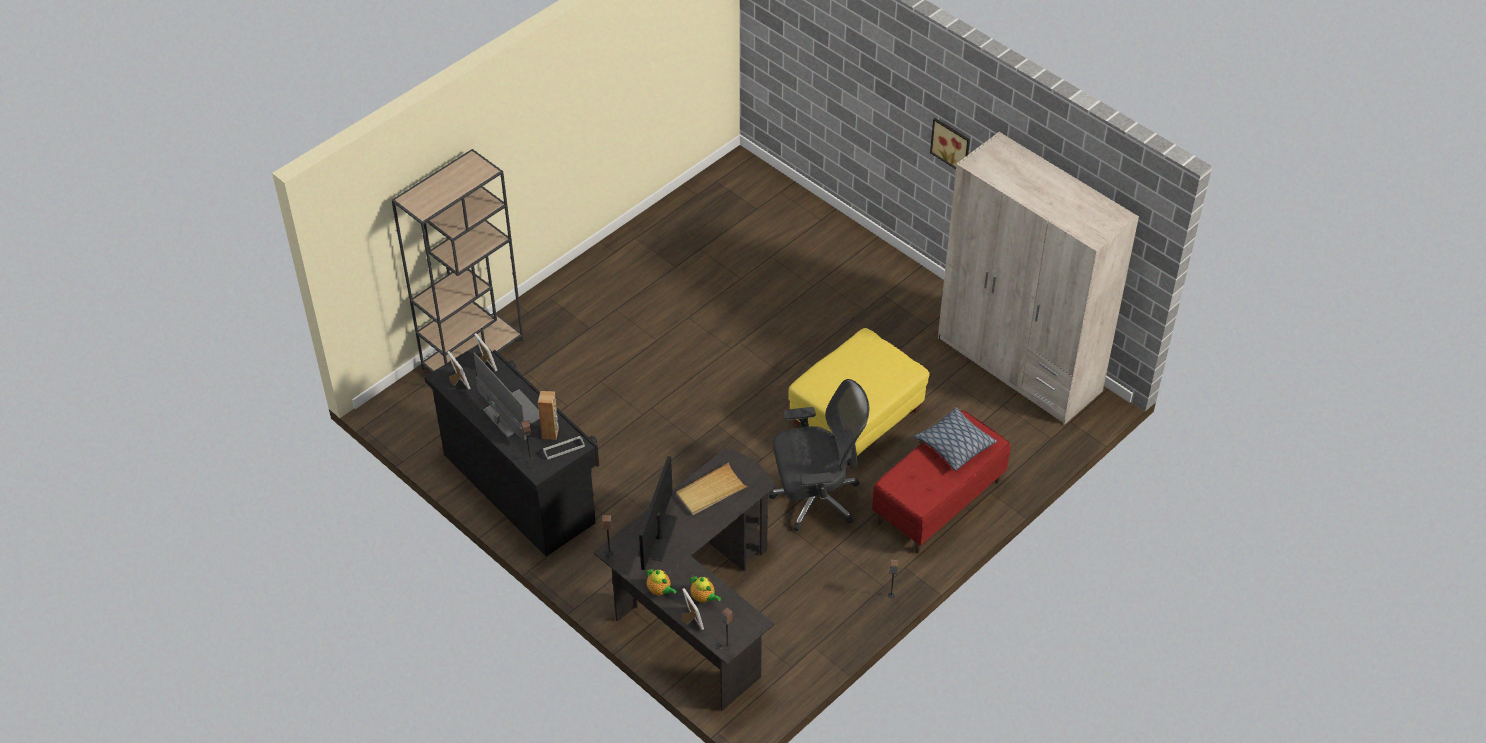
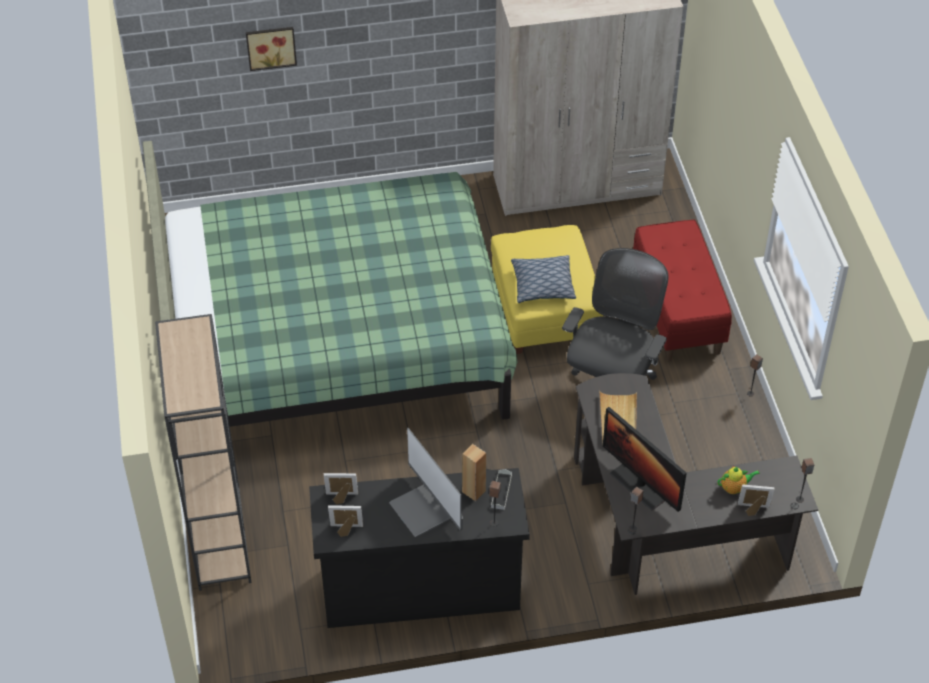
camera: 55 degrees left, 0 degrees up
(511, 415) = (425, 509): monitor -> monitor turned 120 degrees counterclockwise
(660, 590) = (703, 514): teapot -> none
(710, 310) = (333, 340): none -> green bed
(951, 144) = (435, 36): picture -> picture (271, 46)
(954, 445) = (670, 252): pillow -> pillow (543, 285)

